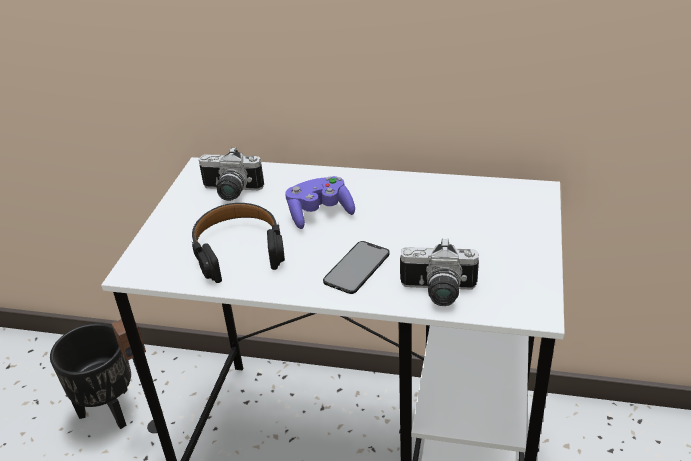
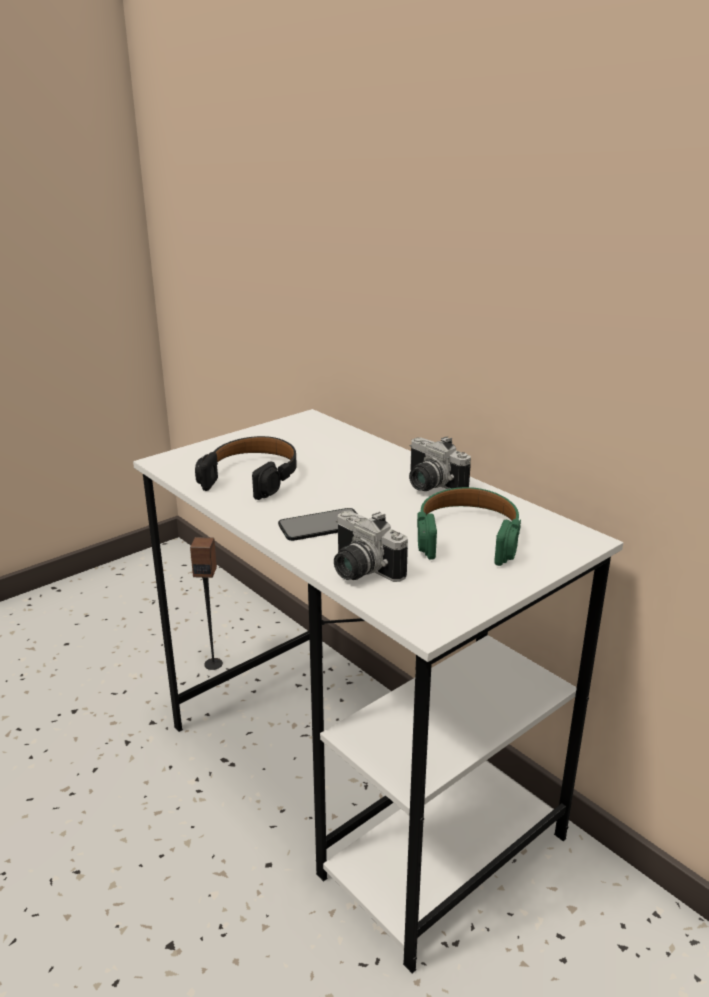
camera: 35 degrees right, 10 degrees down
(109, 411) = (192, 635): black planter -> none
(230, 192) = (304, 440): camera -> camera (429, 485)
(319, 213) = (350, 478): purple game controller -> none
(468, 225) = (467, 537): none -> green headphones

